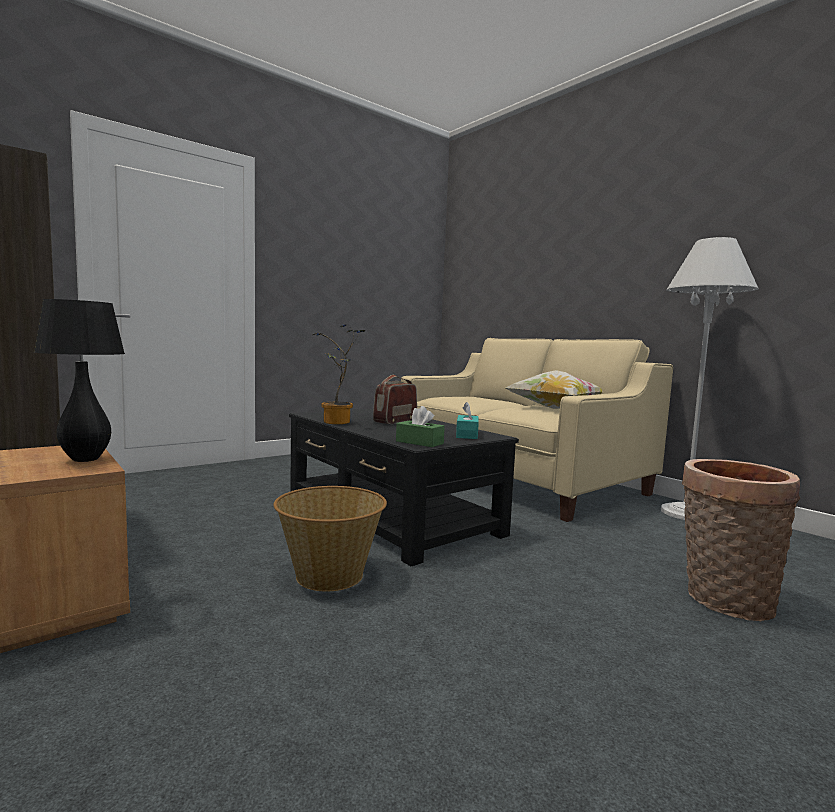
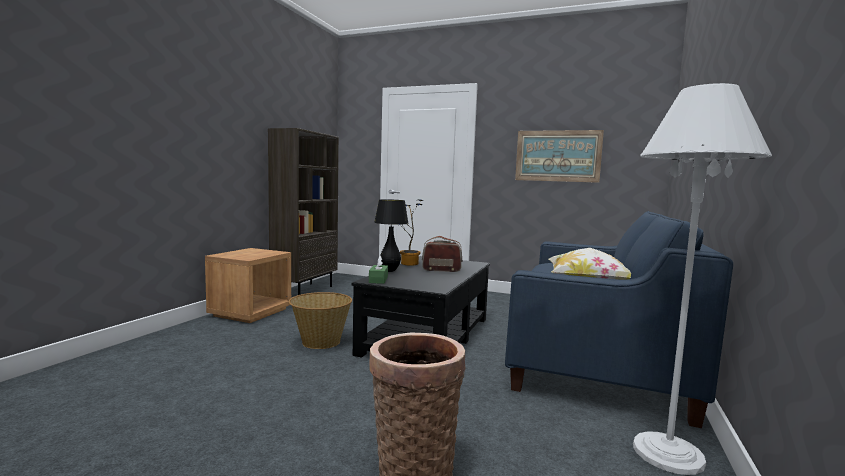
camera: 60 degrees right, 0 degrees up
(85, 459) = (259, 256): black table lamp -> black table lamp (390, 270)
(355, 277) = (557, 156): none -> picture
(467, 435) = (426, 284): turquoise tissue box -> none
(518, 479) = (597, 358): beige sofa -> blue sofa

